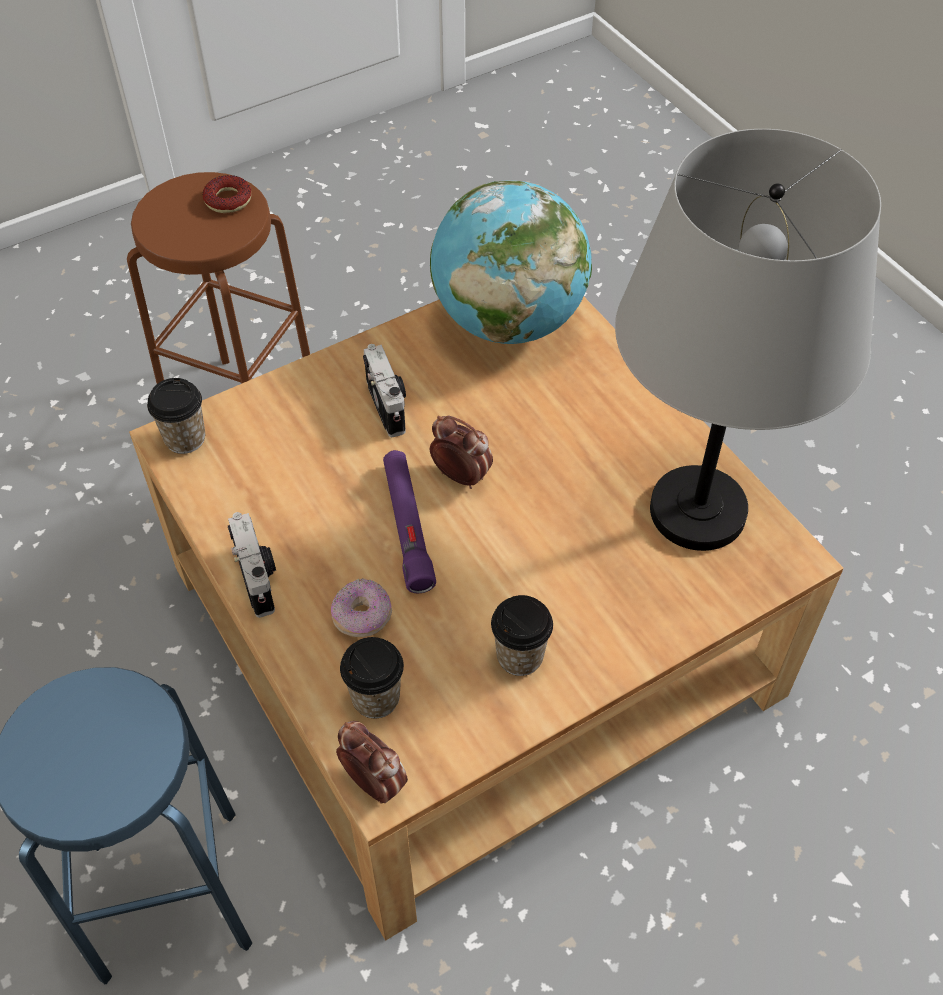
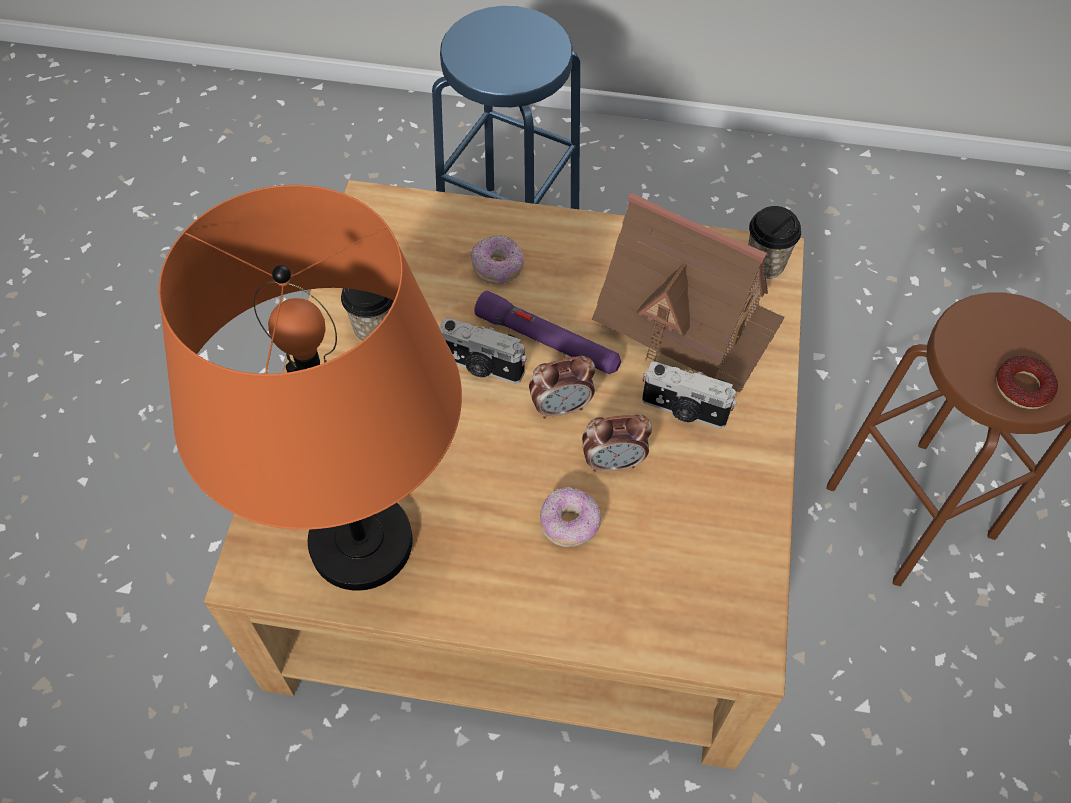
camera: 130 degrees right, 5 degrees up
(258, 578) = (588, 234): camera -> camera (481, 367)
(295, 452) = (687, 320): none -> toy house
(373, 783) = (378, 202): alarm clock -> alarm clock (613, 462)
(376, 698) = (431, 237): cup -> none
(508, 321) = (709, 579): globe -> none
(549, 410) = (569, 523): none -> donut
(696, 510) = (363, 543): grey table lamp -> orange table lamp

